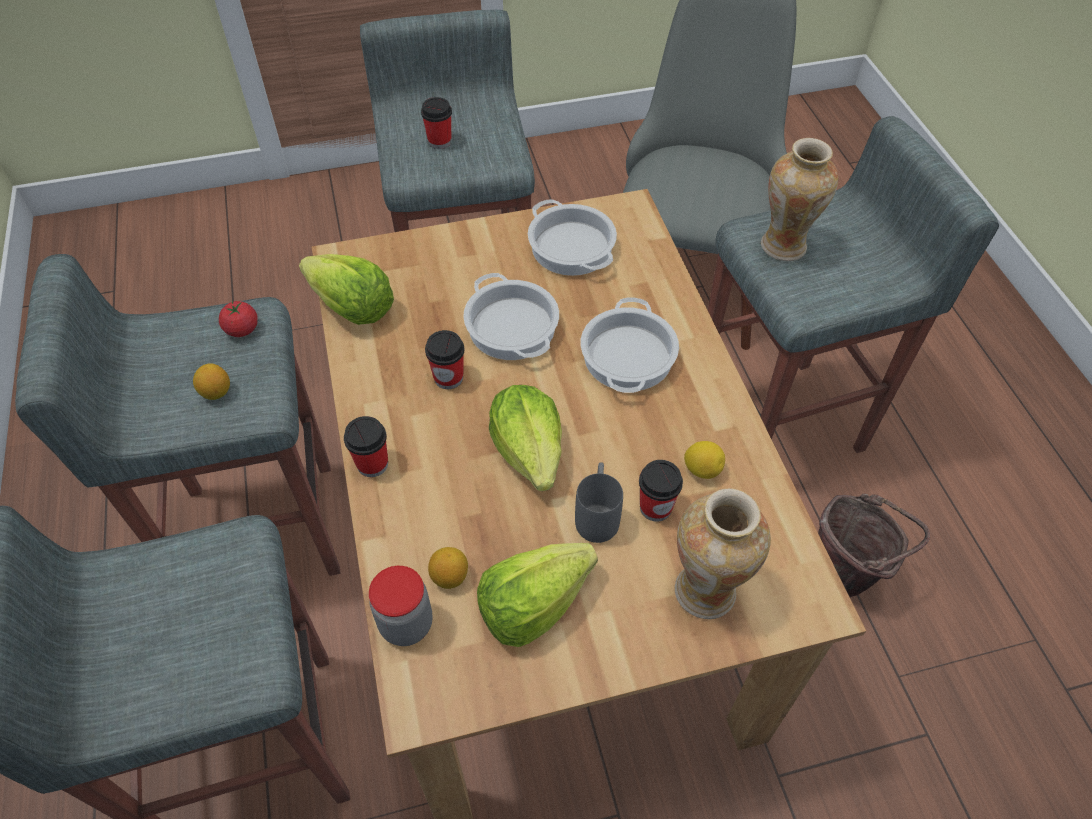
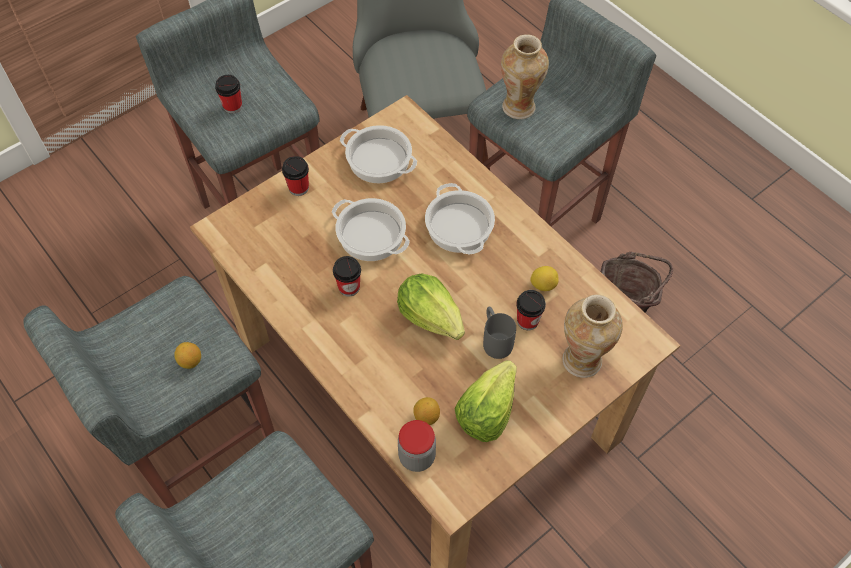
camera: 25 degrees left, 5 degrees up
(242, 329) = (178, 308): tomato -> none
(351, 308) = (250, 262): lettuce -> none
(372, 464) = (333, 366): cup -> cup (298, 188)

